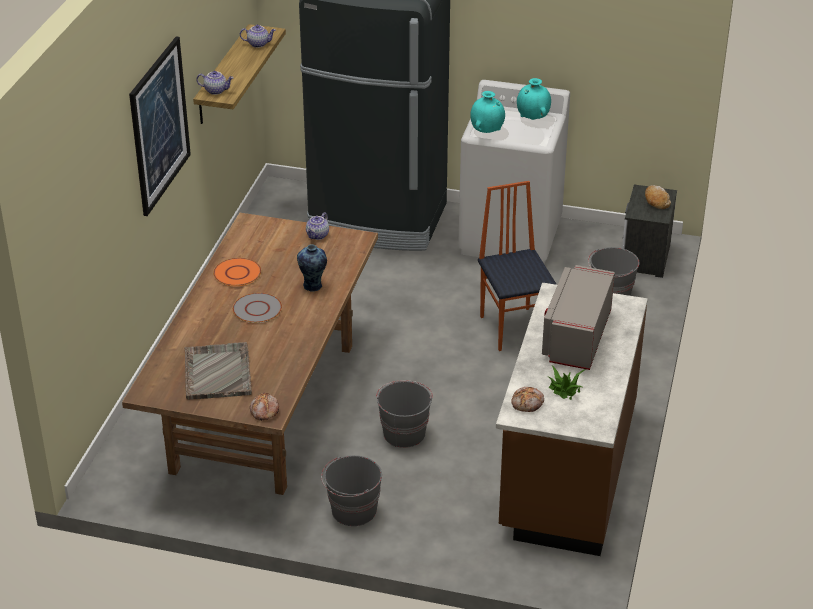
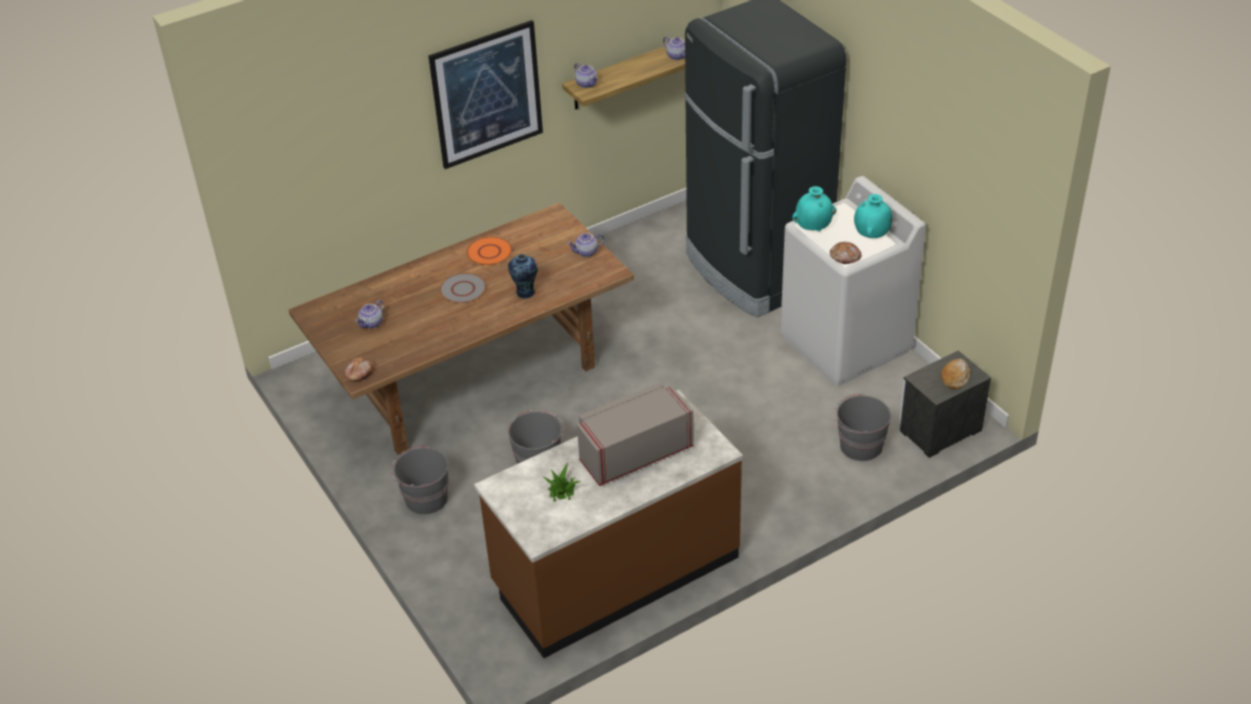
camera: 45 degrees right, 5 degrees up
(217, 372) = (372, 323): grey tray -> teapot
(514, 328) = (737, 427): chair -> none
(527, 403) = (518, 483): bread -> bread (845, 257)

